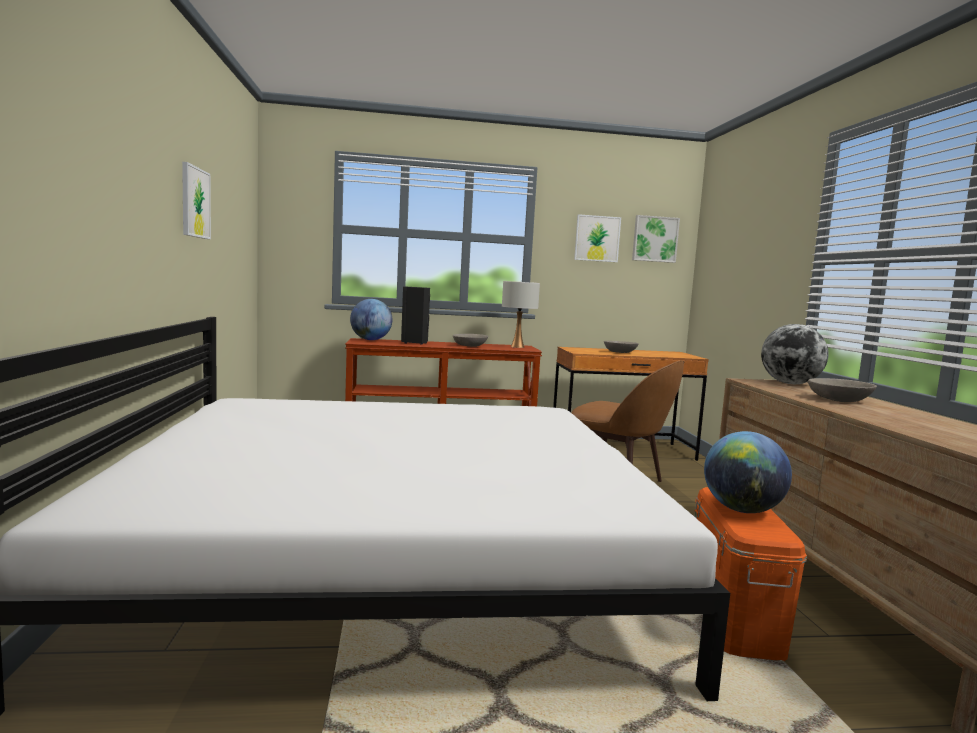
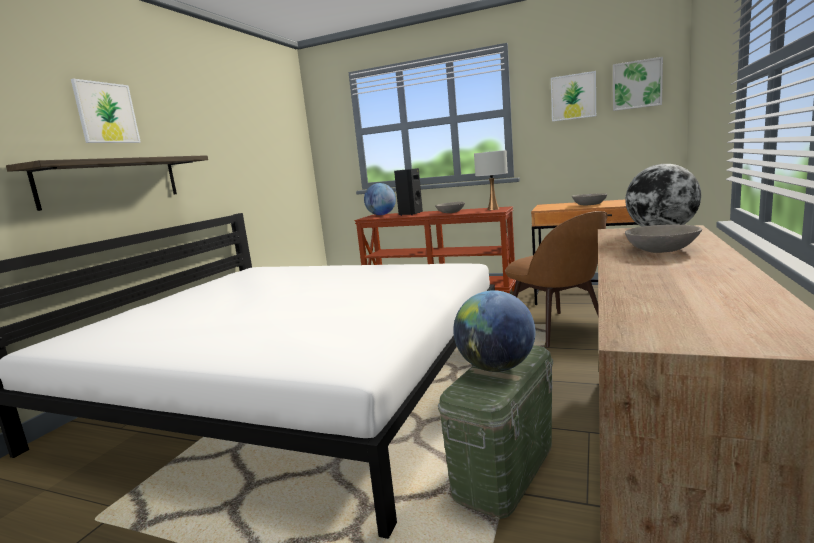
camera: 30 degrees right, 5 degrees up
(110, 245) = (111, 181): none -> shelf
(195, 202) = (213, 138): picture -> picture (106, 113)
(734, 619) = (505, 469): orange storage box -> green storage box

